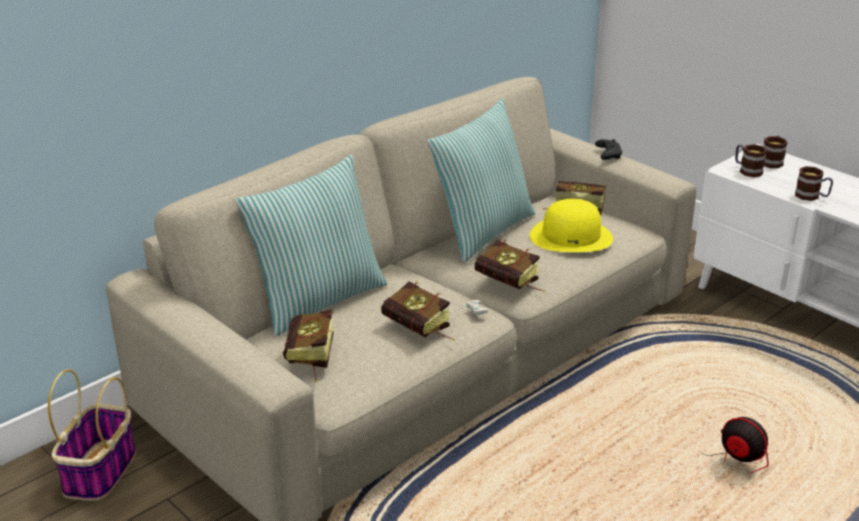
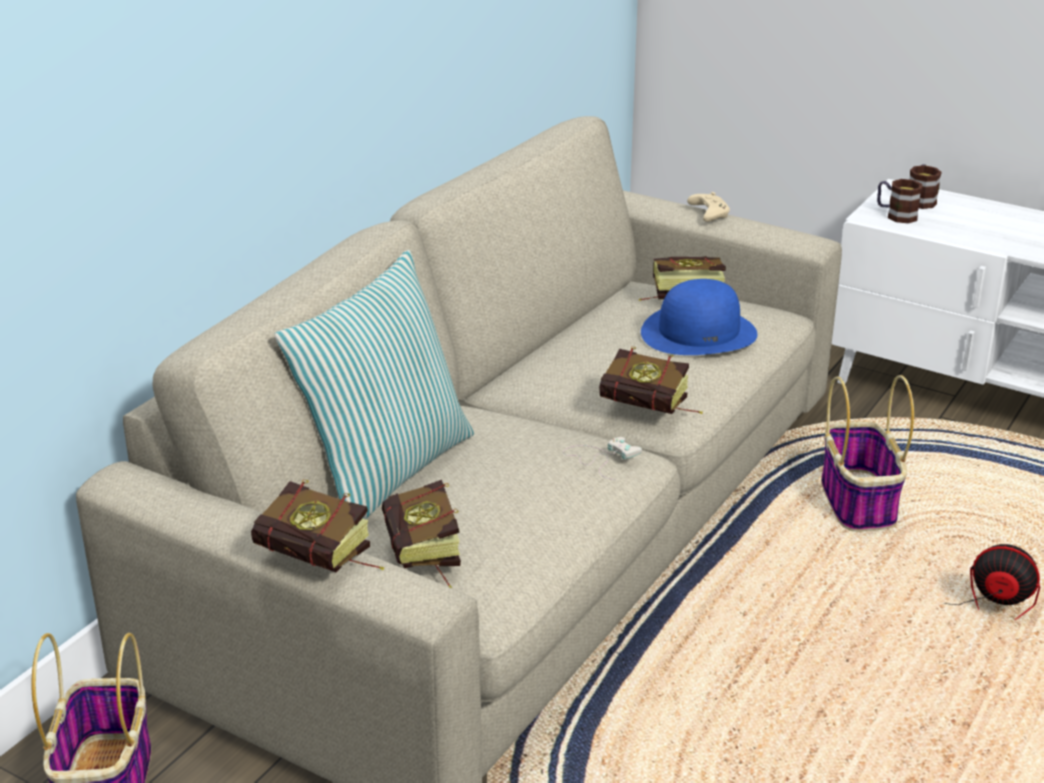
camera: 15 degrees left, 0 degrees up
(421, 331) = (563, 492): book -> book (323, 561)
(482, 231) = (569, 342): pillow -> none
(571, 236) = (699, 332): yellow hat -> blue hat
(608, 154) = (708, 214): black game controller -> beige game controller
(672, 373) = (858, 503): none -> basket
(812, 196) = (994, 240): mug -> none

